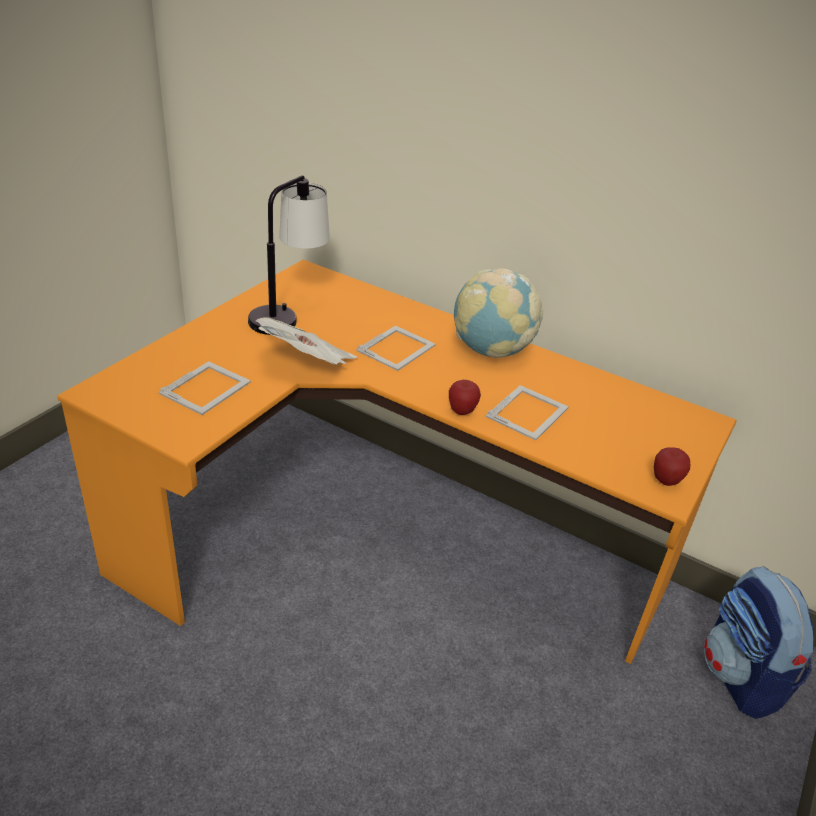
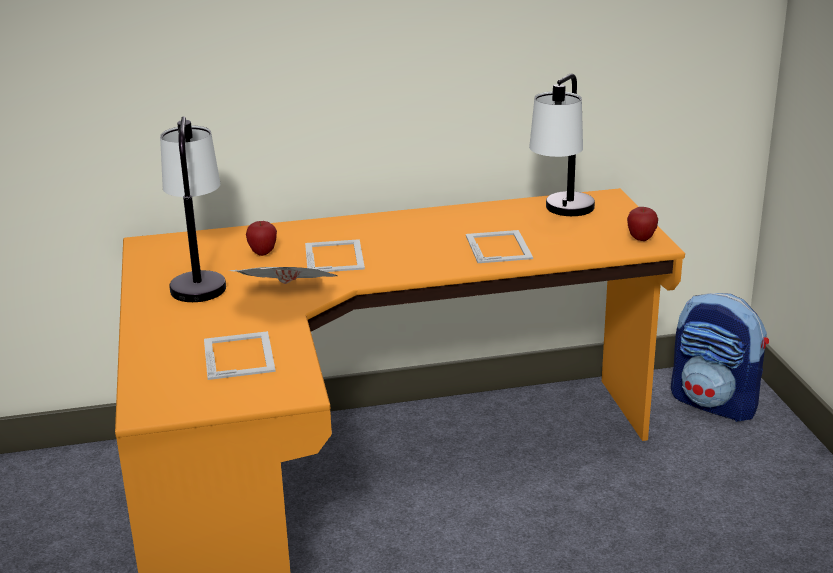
camera: 40 degrees left, 10 degrees down
(462, 411) = (457, 268): apple -> apple (263, 253)
(491, 350) = (405, 225): globe -> none
(632, 416) = (562, 216): none -> table lamp

